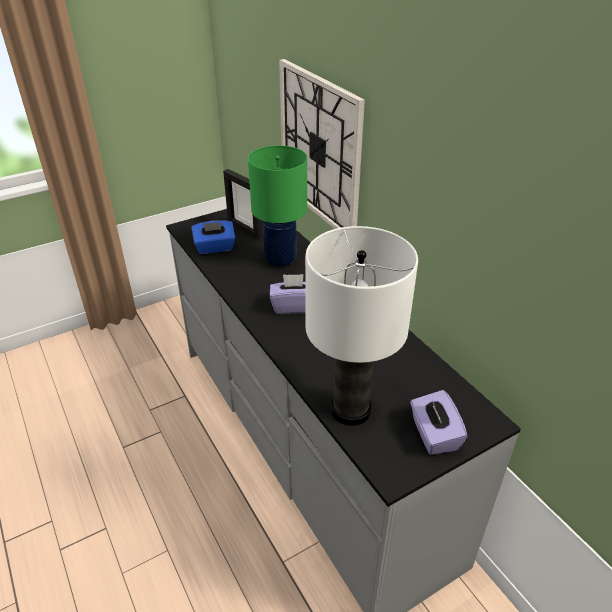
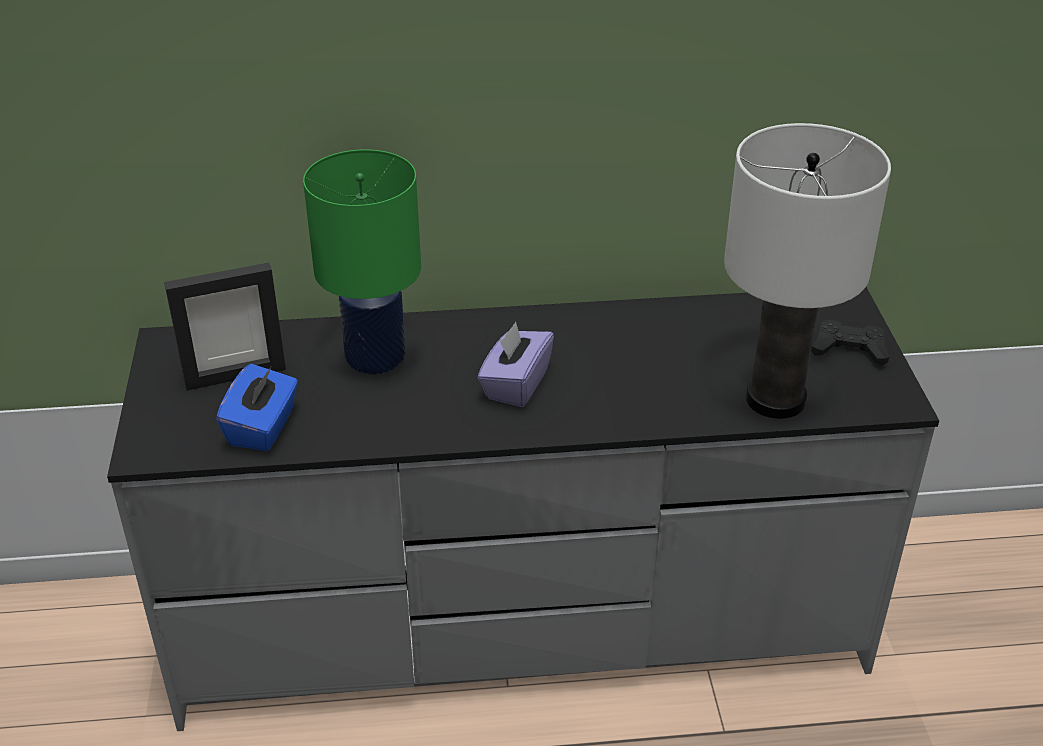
camera: 65 degrees left, 0 degrees up
(320, 149) = (339, 140): wall clock -> none
(433, 435) = (849, 349): purple tissue box -> black game controller

